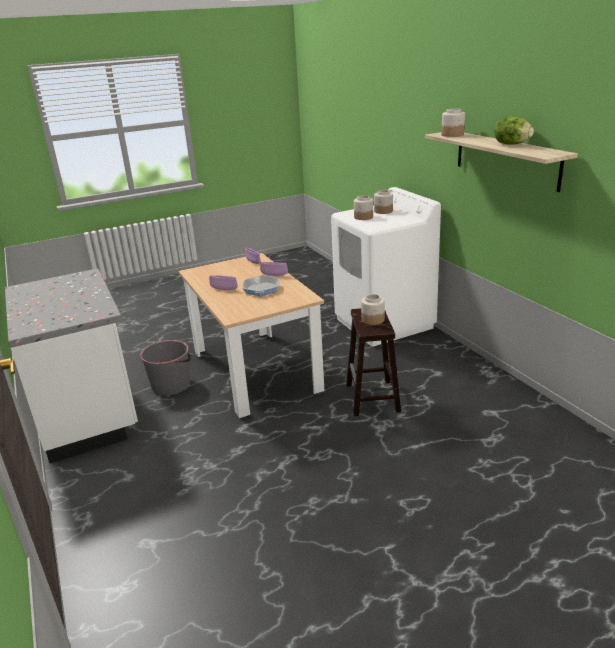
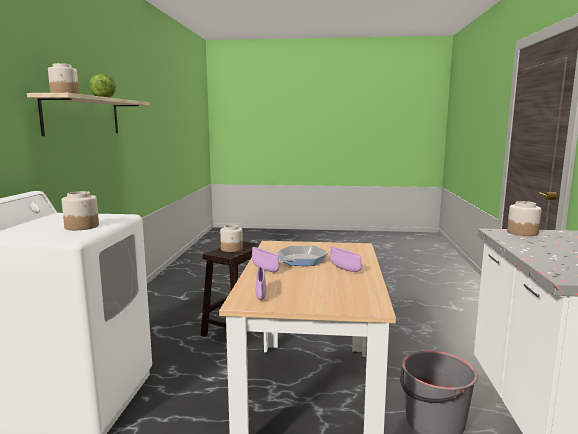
camera: 150 degrees left, 15 degrees down
(383, 211) = (34, 228): jar -> jar (522, 232)

